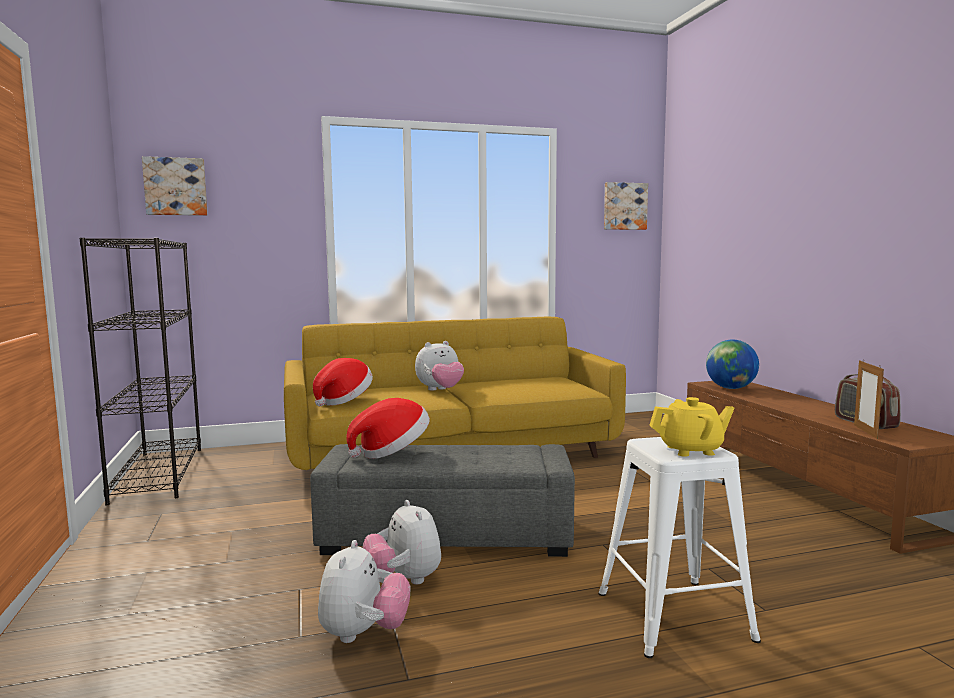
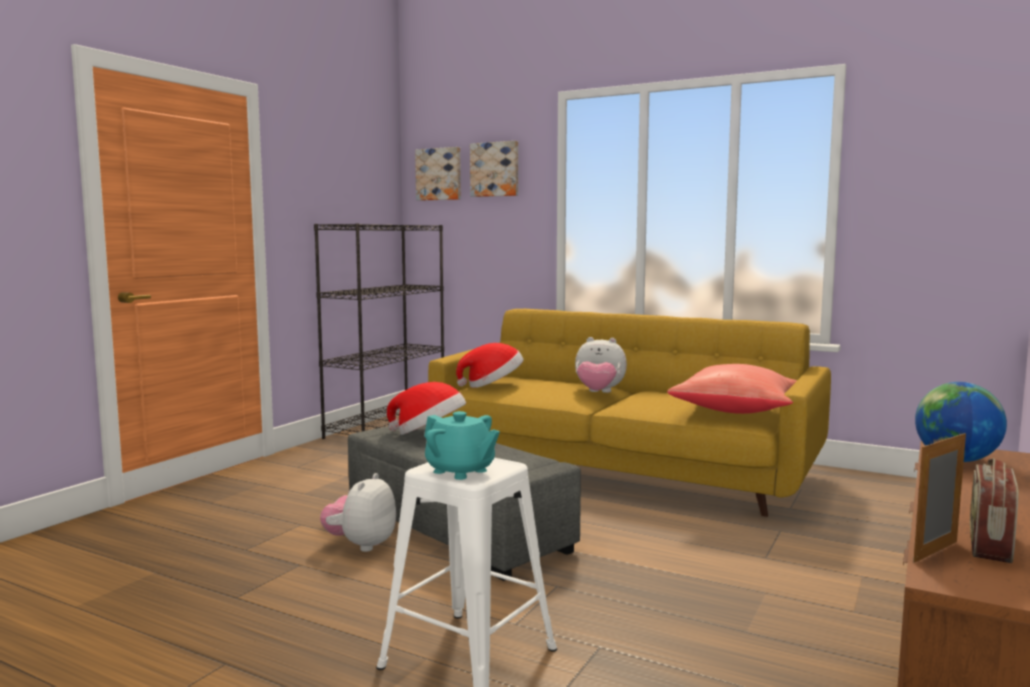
camera: 45 degrees right, 0 degrees up
(363, 633) = (272, 563): plush toy -> none
(560, 384) = (736, 410): none -> red pillow
(624, 206) = (963, 166): picture -> picture (495, 169)
(691, 450) = (460, 471): yellow teapot -> turquoise teapot

